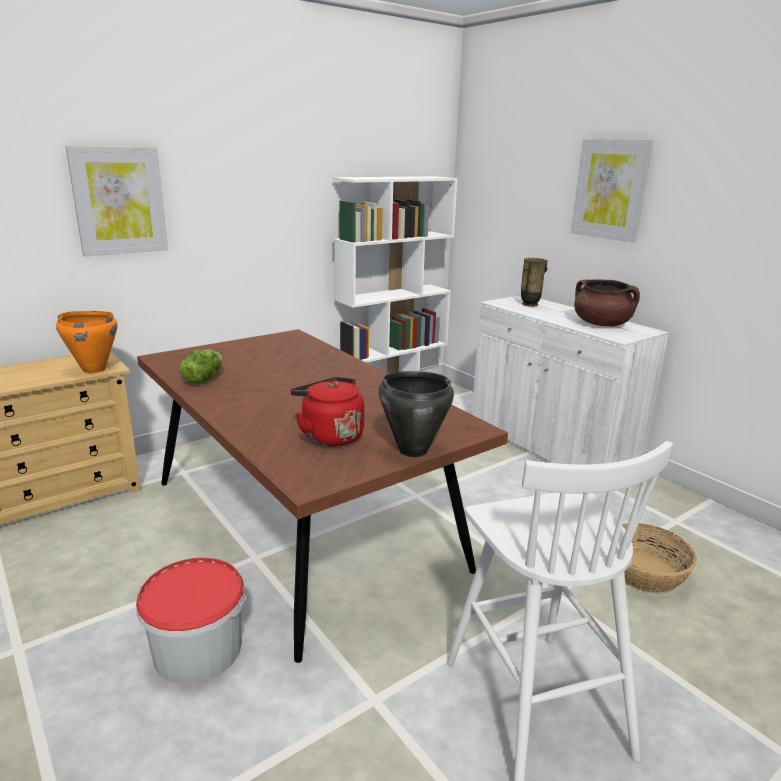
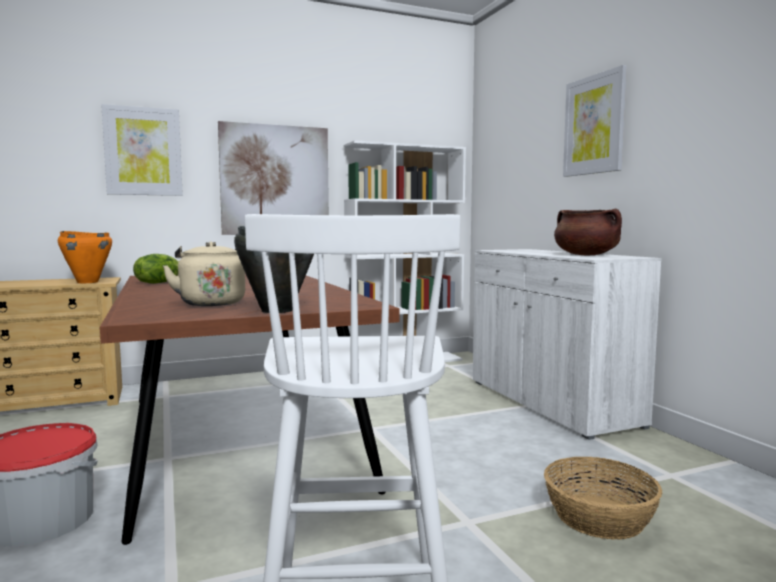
camera: 15 degrees right, 15 degrees down
(264, 223) = (275, 180): none -> picture
(329, 436) = (211, 303): red kettle -> beige kettle
(530, 305) = (524, 250): vase -> none

